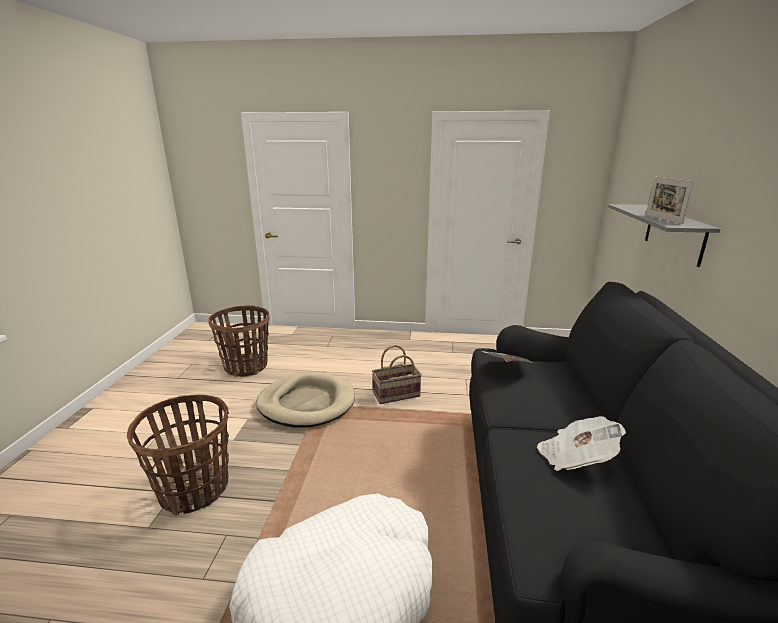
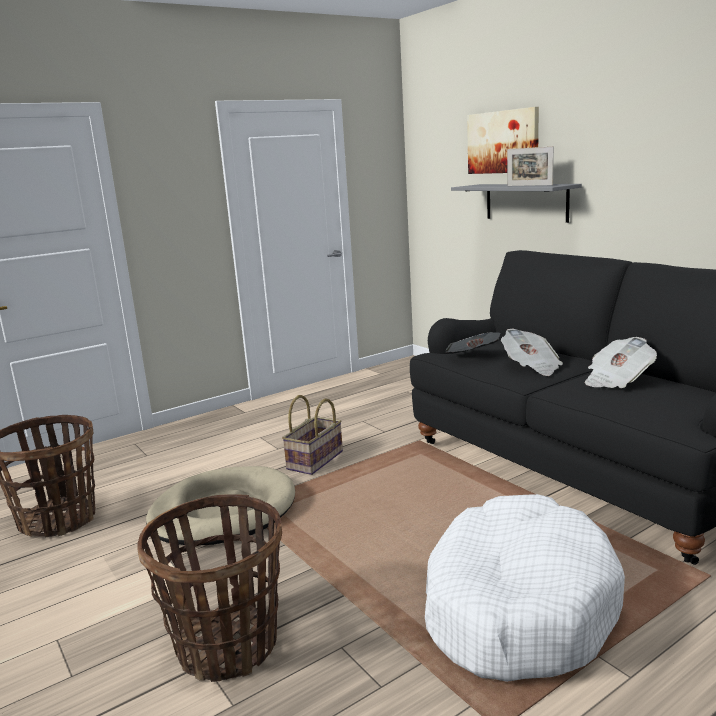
camera: 40 degrees left, 5 degrees down
(536, 402) = (531, 367): none -> newspaper
(673, 166) = (503, 142): none -> picture

